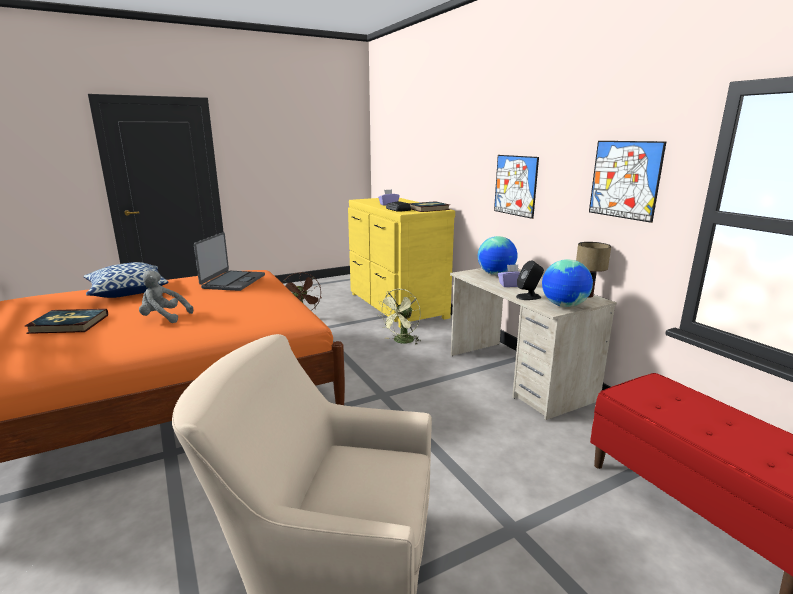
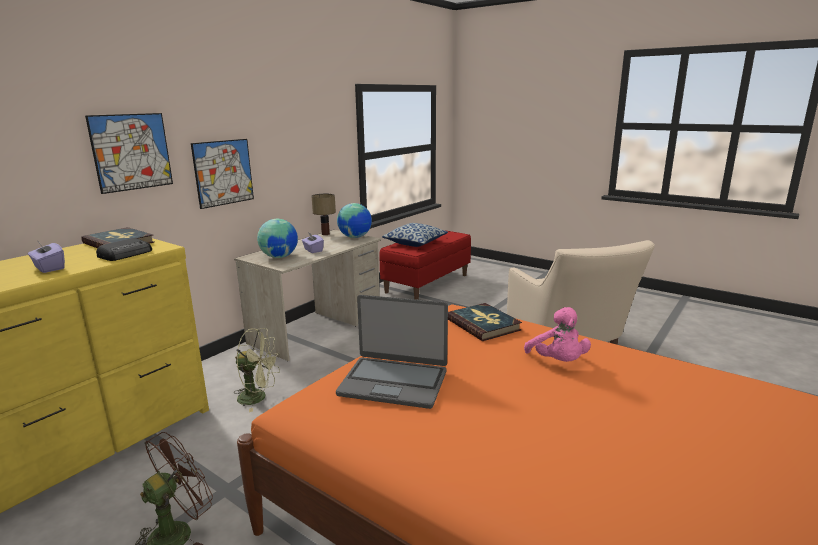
camera: 115 degrees left, 0 degrees up
(69, 324) = (666, 413): book -> book (483, 324)
(127, 291) = (535, 459): pillow -> pillow (415, 243)
(163, 318) = (557, 362): grey plush toy -> pink plush toy
(233, 281) = (394, 382): laptop -> laptop turned 150 degrees counterclockwise
(528, 297) = (342, 244): black speaker -> none
(624, 179) = (319, 145): picture -> picture (131, 152)

